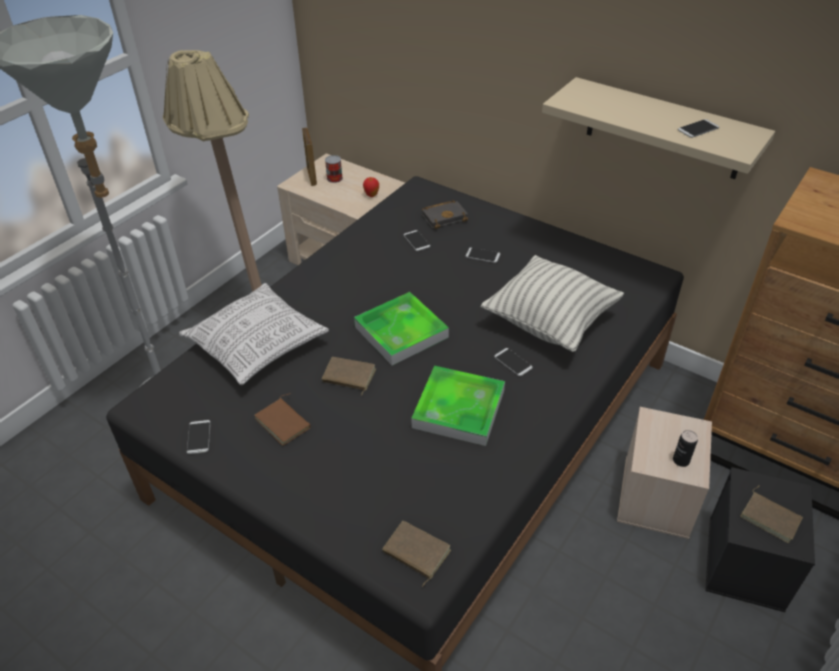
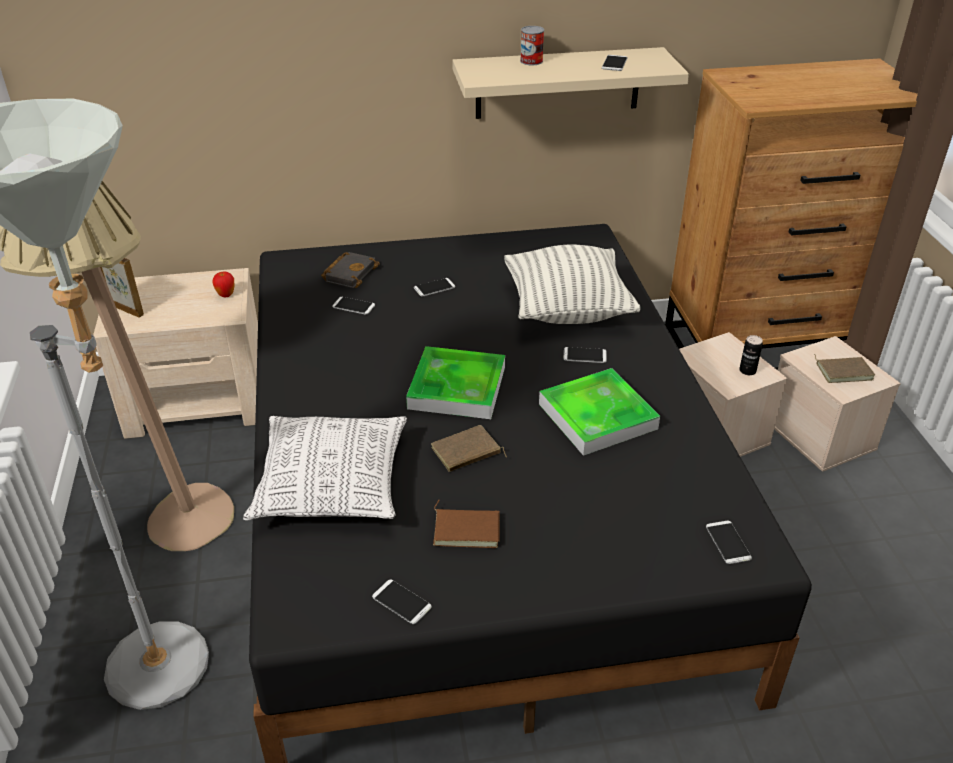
camera: 45 degrees left, 5 degrees down
(334, 178) = (157, 298): can -> can (531, 61)
(415, 553) = (728, 542): brown book -> phone
(746, 564) = (821, 435): black storage box -> beige storage box

